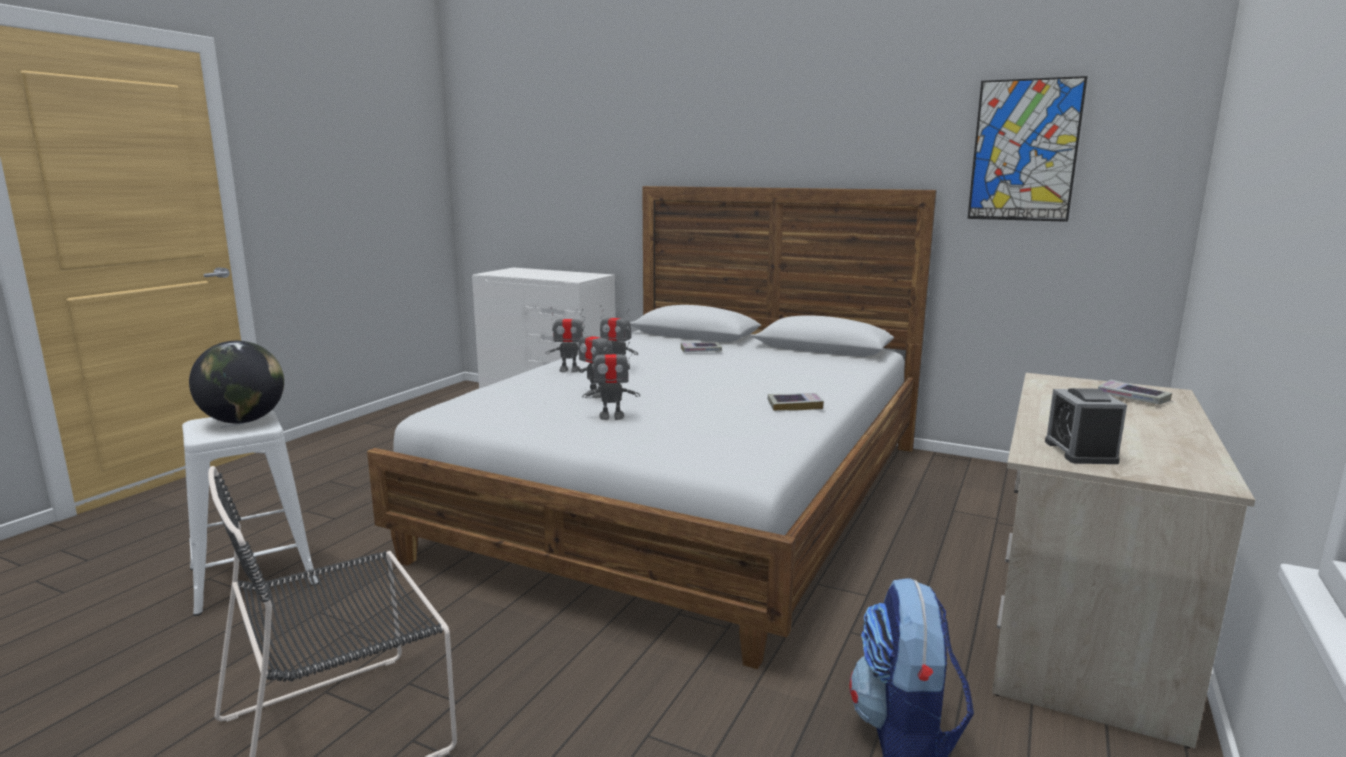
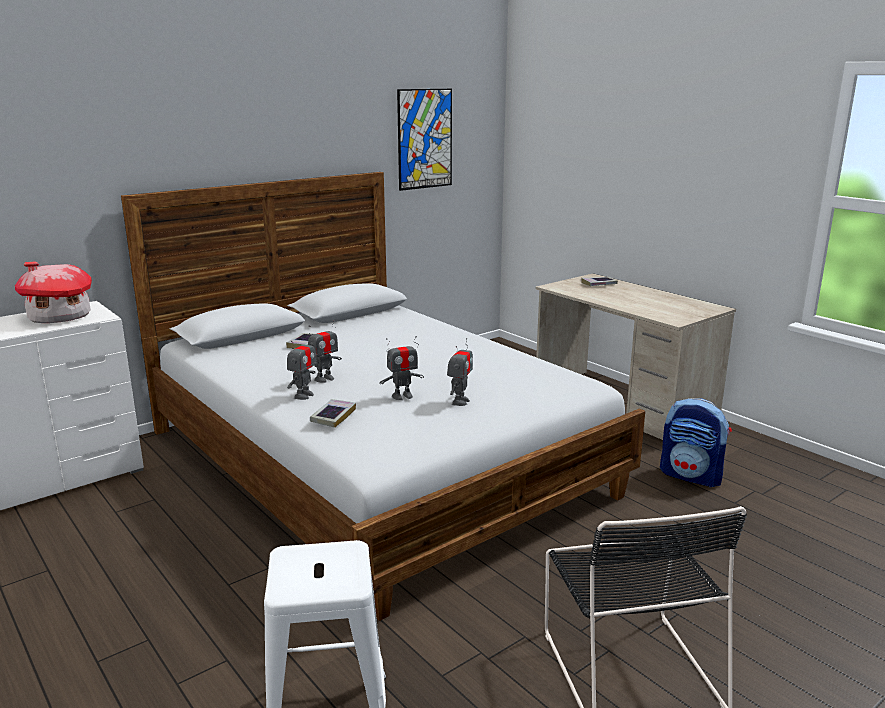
camera: 65 degrees left, 5 degrees up
(243, 421) = (314, 561): globe -> none
(564, 275) = (59, 317): none -> toy house
(794, 405) = (485, 349): book -> book (333, 416)
(1080, 452) = (672, 313): alarm clock -> none

